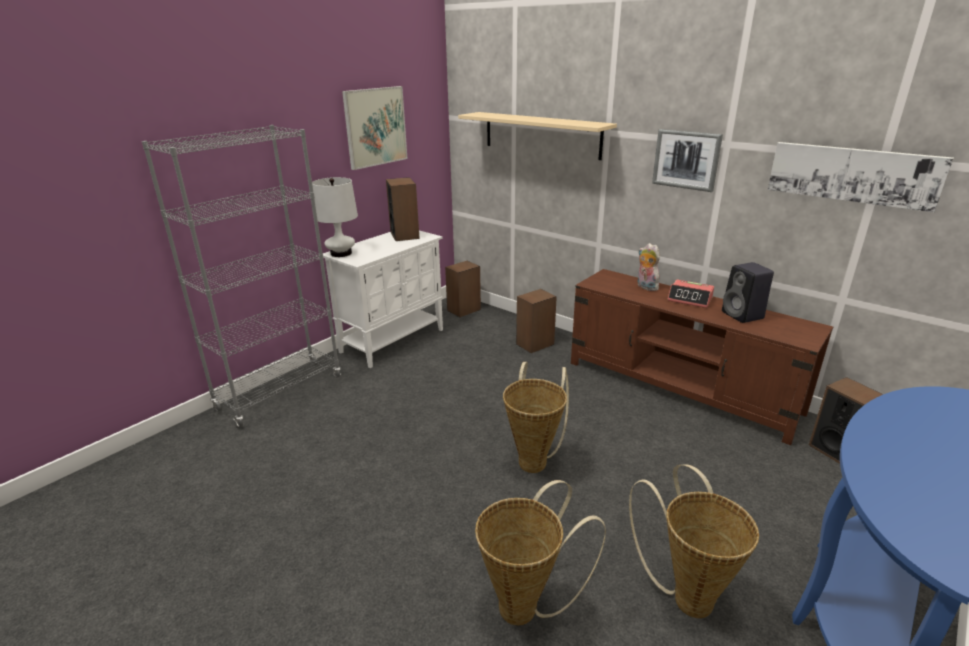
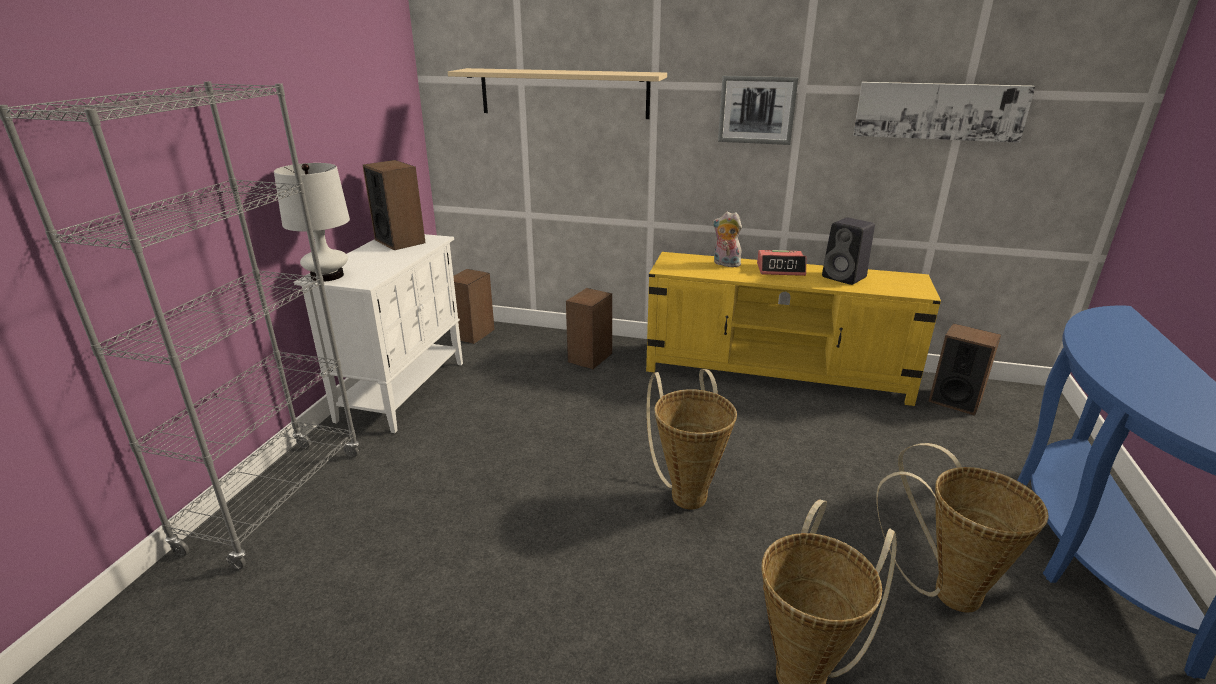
camera: 25 degrees left, 0 degrees up
(375, 127) = (339, 89): picture -> none
(680, 387) = (776, 372): brown tv stand -> yellow tv stand

